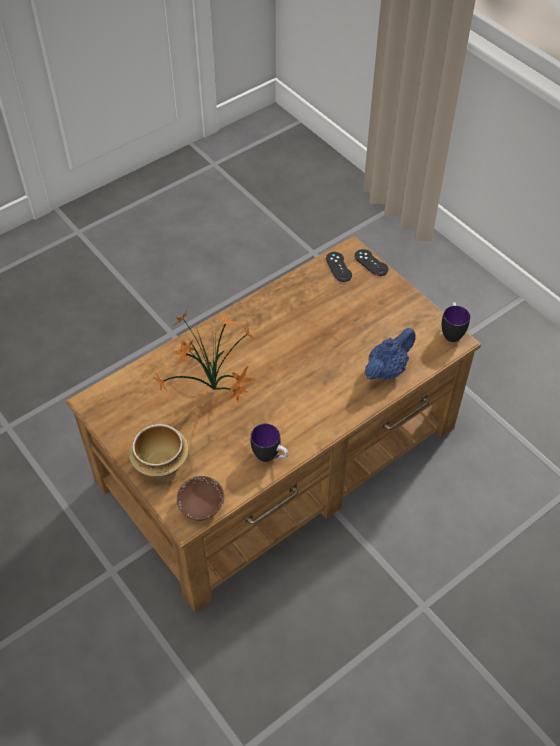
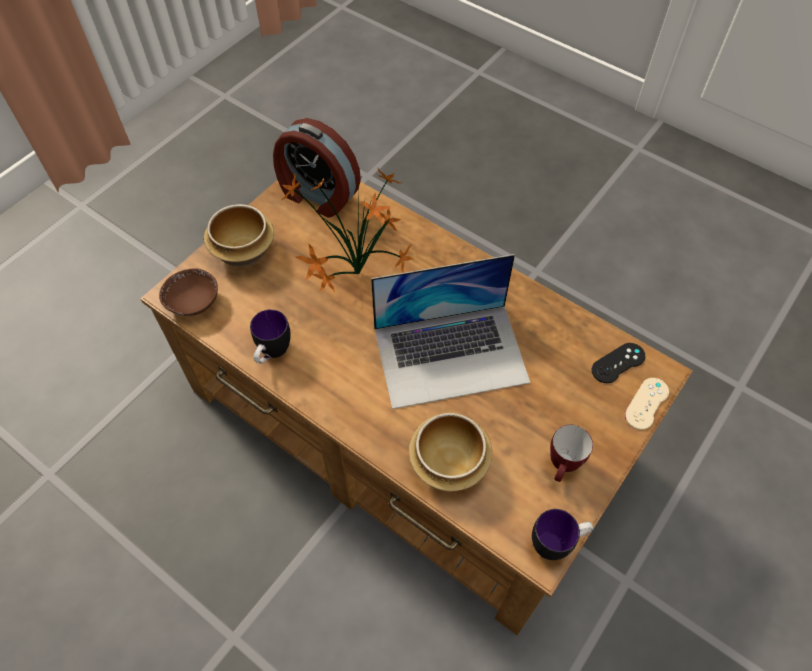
camera: 75 degrees right, 5 degrees up
(121, 401) = (317, 195): none -> alarm clock
(305, 350) = (451, 354): none -> laptop
(371, 263) = (646, 403): black game controller -> beige game controller
(387, 370) = (450, 463): blue teapot -> bowl
(404, 315) = (562, 467): none -> mug

